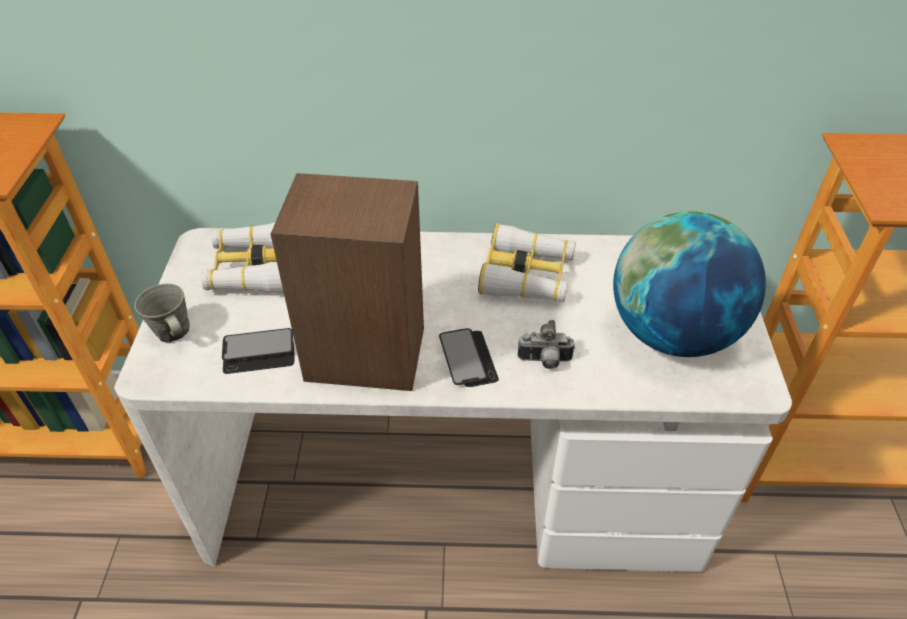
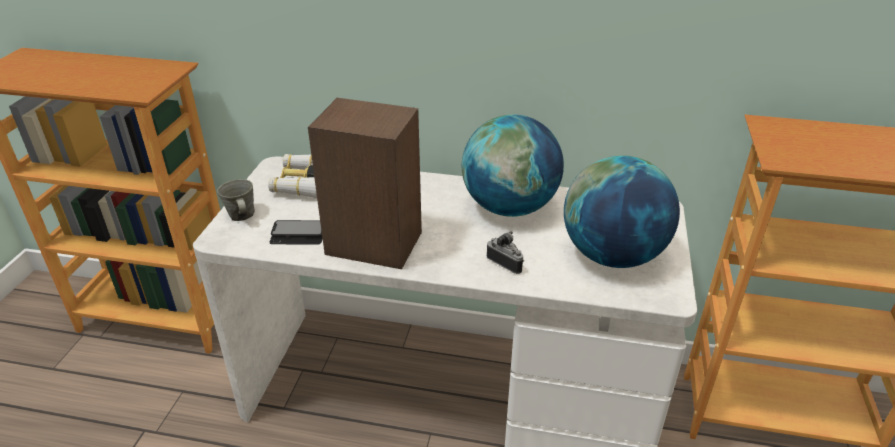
camera: 10 degrees right, 10 degrees down
(468, 359) = (449, 254): phone -> none
(527, 275) = (509, 207): binoculars -> globe
(544, 361) = (506, 262): camera -> camera turned 150 degrees counterclockwise

